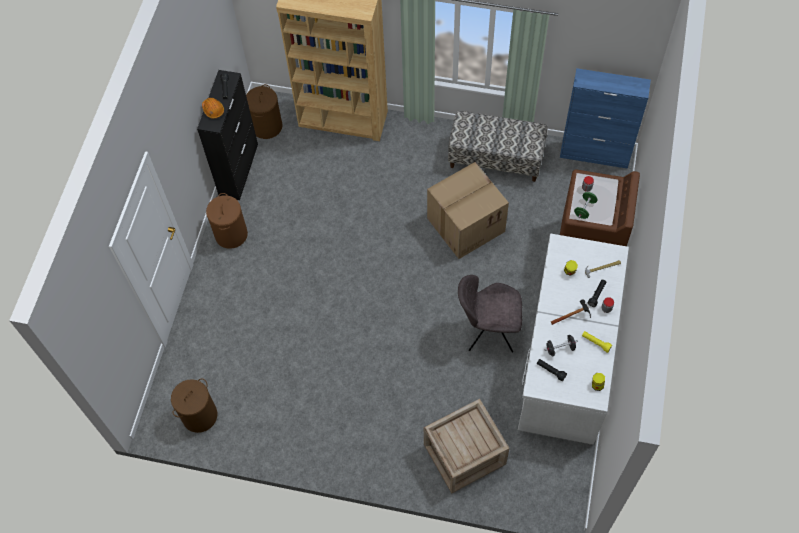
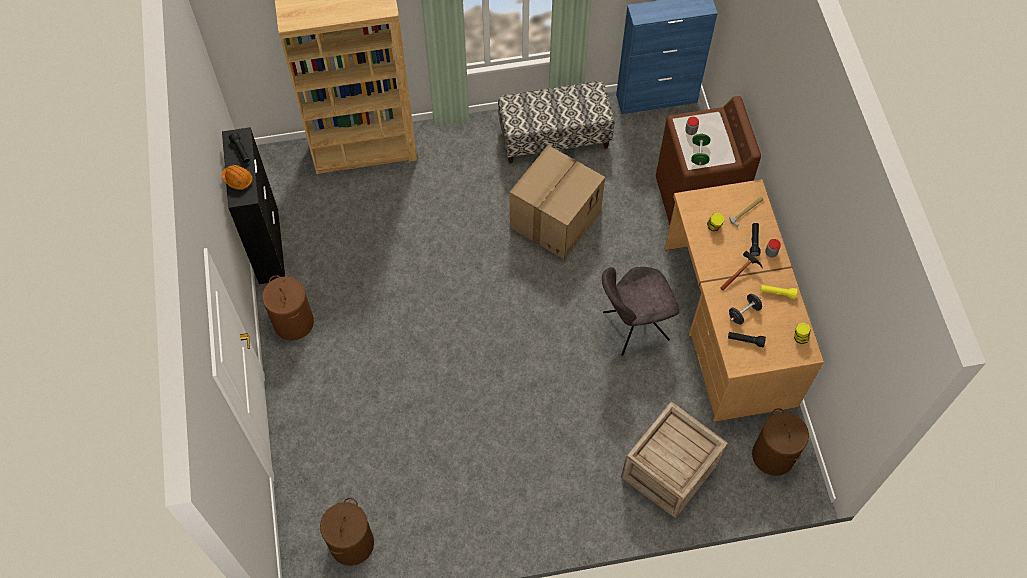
camera: 25 degrees left, 0 degrees up
(267, 126) = (279, 186): brown laundry basket -> brown laundry basket (773, 456)
(565, 358) = (727, 325): white desk -> brown desk

